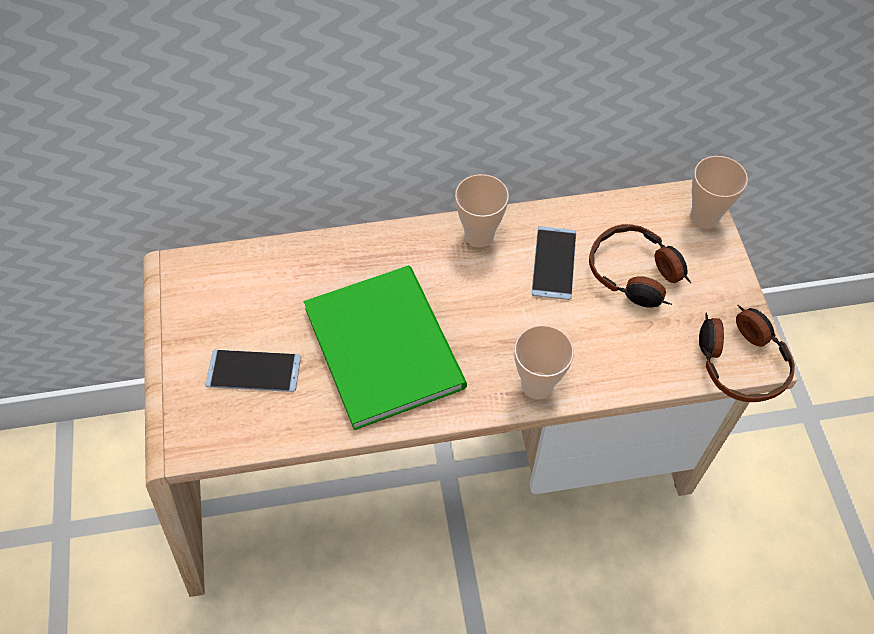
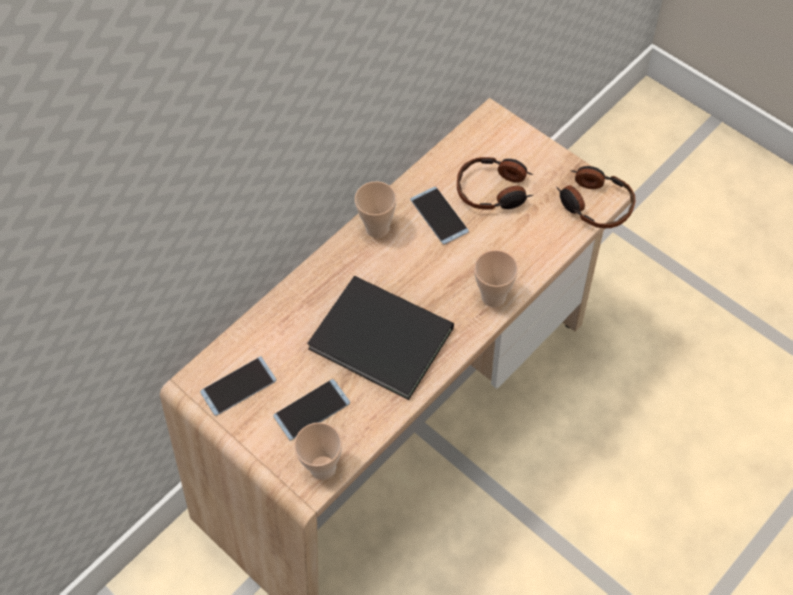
camera: 35 degrees left, 0 degrees up
(210, 300) = (238, 386): none -> phone
(386, 342) = (379, 334): green book -> black book
(704, 217) = (504, 128): cup -> cup (323, 467)

